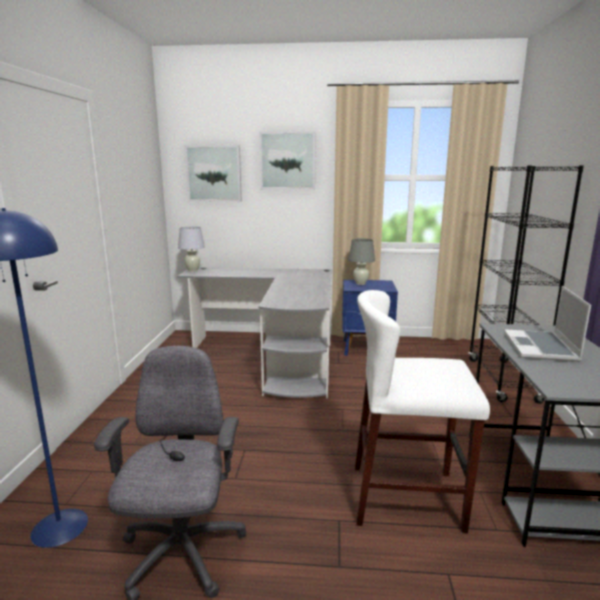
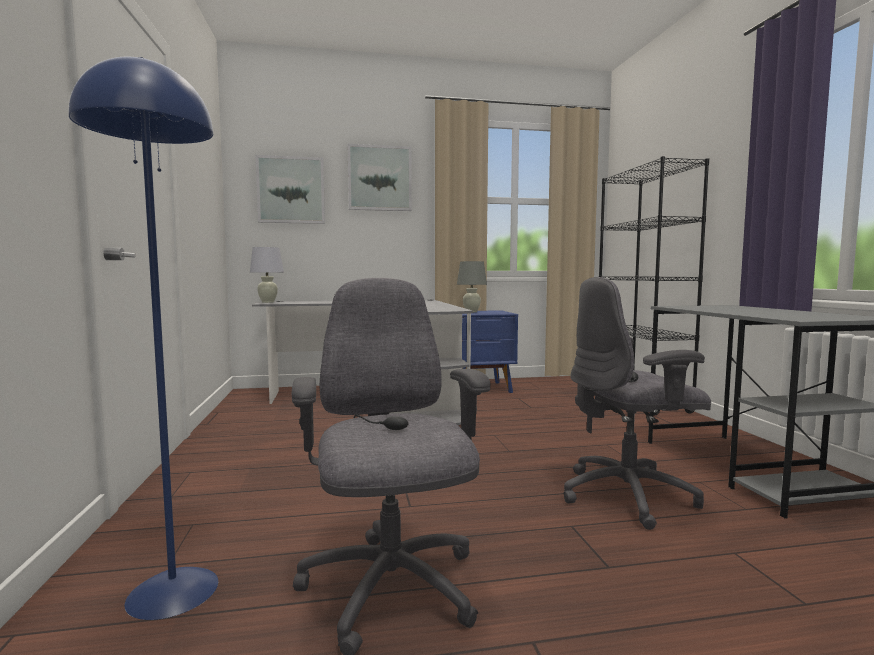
camera: 15 degrees left, 10 degrees down
(406, 497) = (629, 496): white stool -> grey office chair
(541, 347) = (735, 310): laptop -> none

